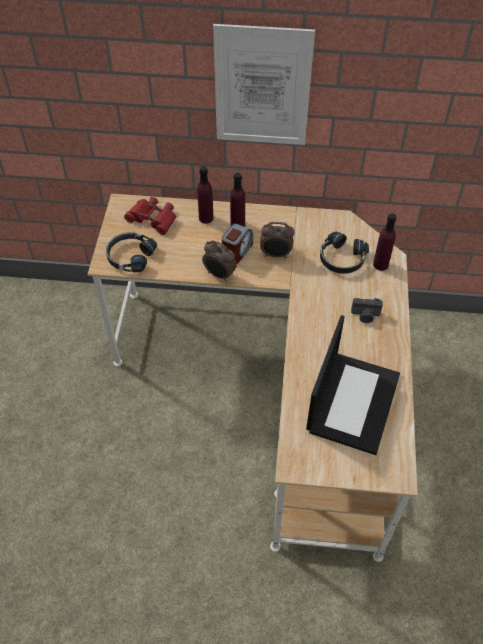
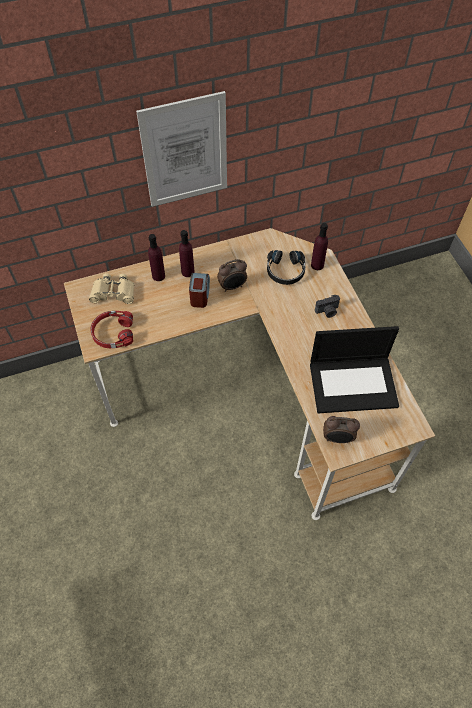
camera: 25 degrees left, 5 degrees up
(130, 256) = (113, 333): black headphones -> red headphones
(152, 219) = (113, 292): red binoculars -> beige binoculars
(219, 275) = (197, 321): alarm clock -> alarm clock (337, 438)
(352, 401) = (353, 383): laptop -> laptop turned 90 degrees clockwise

